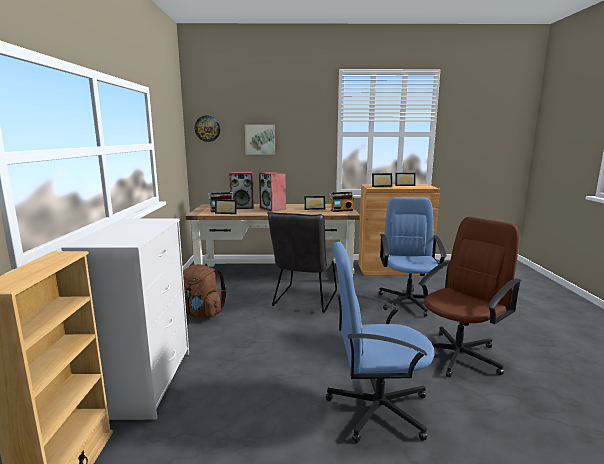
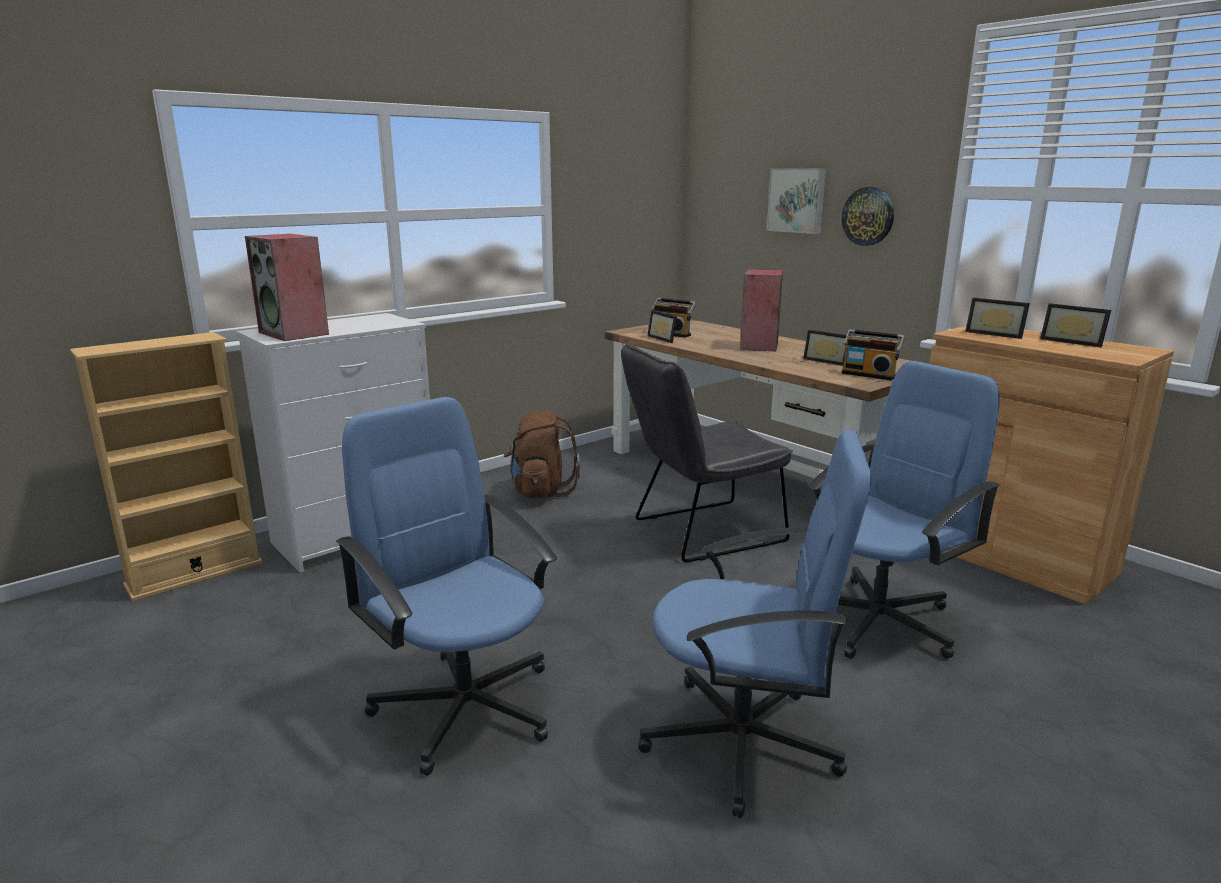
camera: 50 degrees right, 5 degrees up
(207, 128) = (717, 177): wall clock -> wall clock (868, 216)
(243, 207) = (722, 334): speaker -> speaker (295, 333)
(459, 355) = (744, 742): brown office chair -> blue office chair

